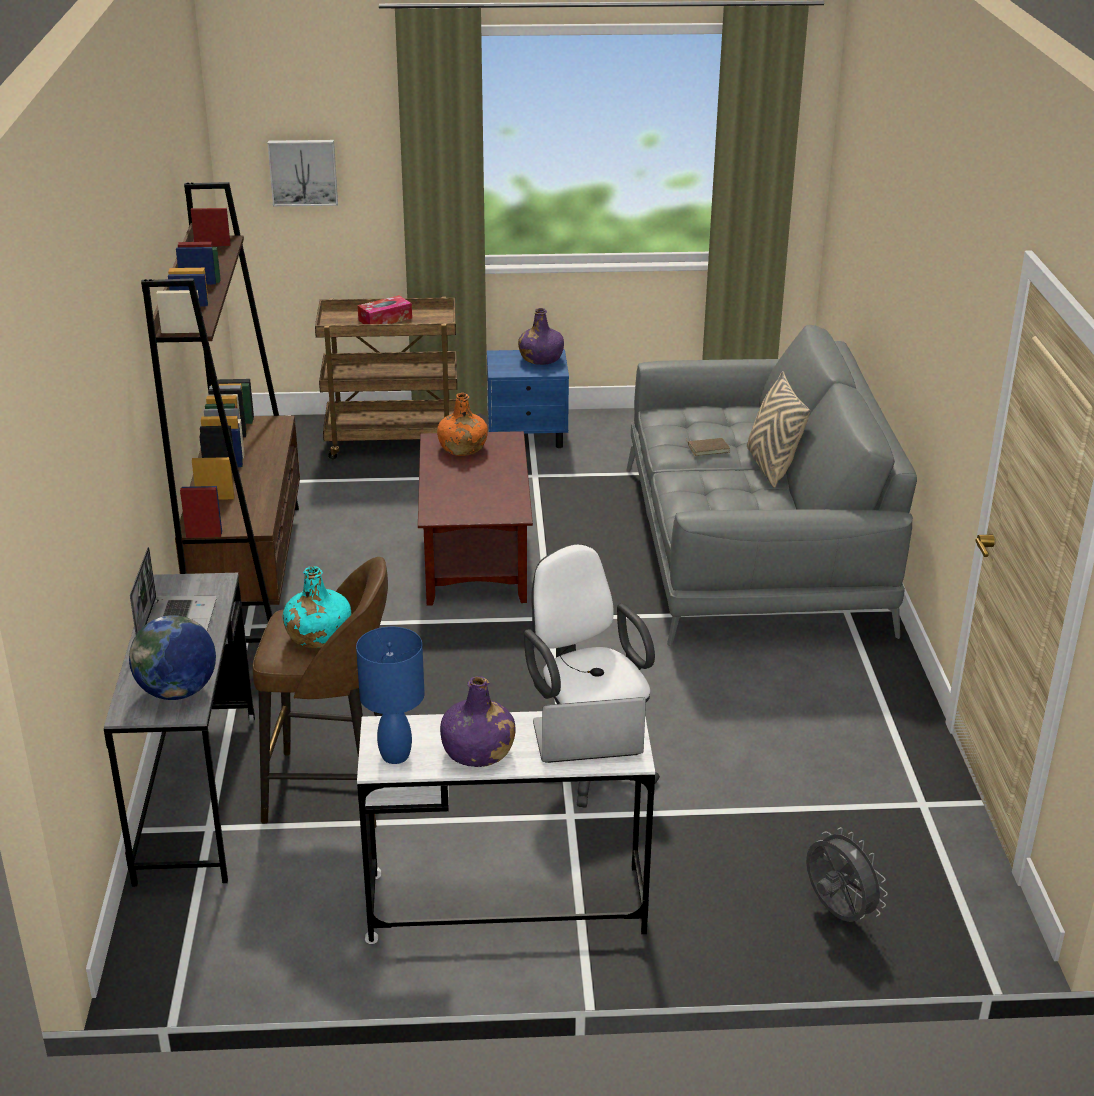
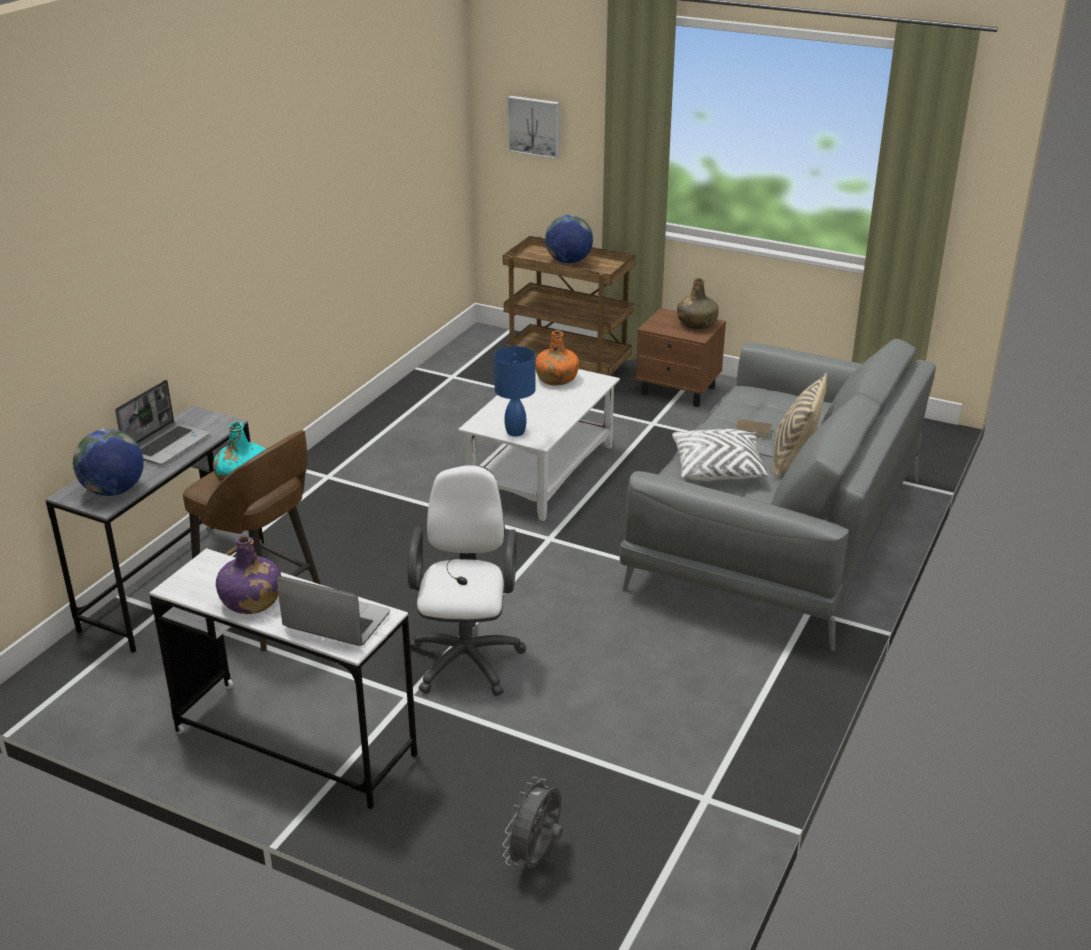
camera: 30 degrees right, 0 degrees up
(248, 571) = (368, 436): brown bookcase -> none
(385, 319) = (568, 261): tissue box -> globe
(394, 756) = (193, 584): blue table lamp -> blue table lamp (514, 432)
(476, 556) = (541, 473): brown coffee table -> white coffee table
(528, 436) = (679, 391): blue nightstand -> brown nightstand
(541, 359) = (696, 324): purple bottle -> green bottle
(715, 494) = (718, 469): none -> white pillow
(836, 913) = (536, 857): grey fan -> grey fan turned 150 degrees counterclockwise

